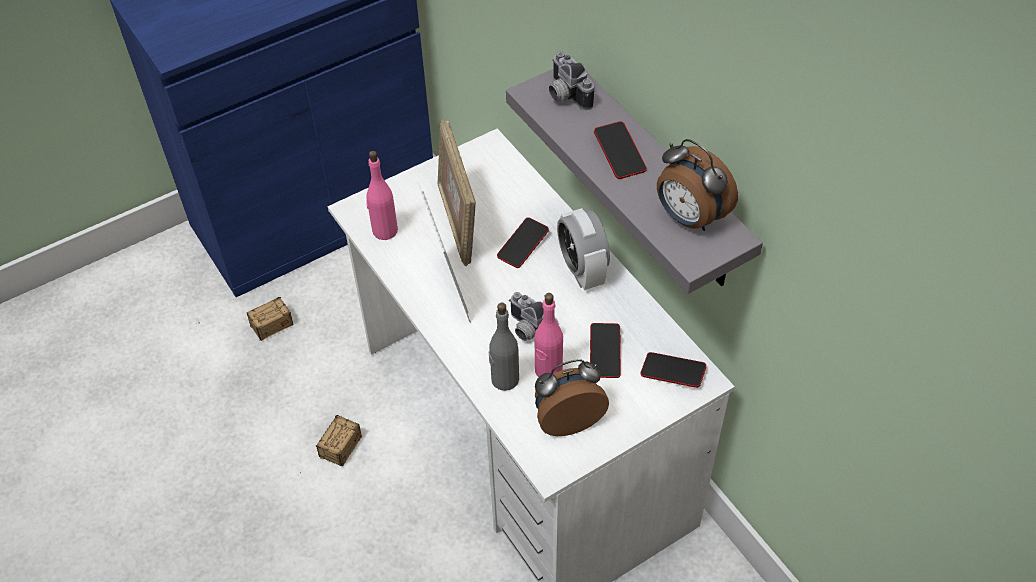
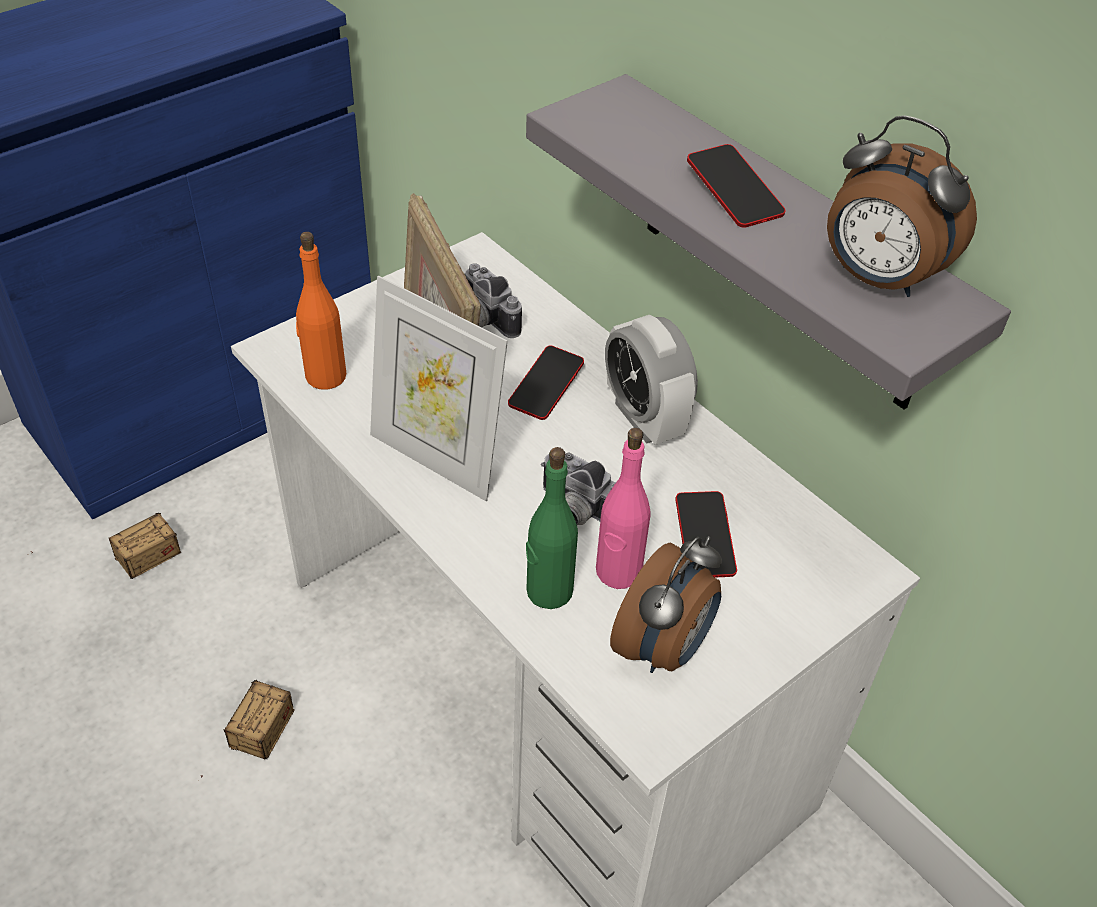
camera: 10 degrees left, 5 degrees down
(384, 230) = (325, 376): pink bottle -> orange bottle
(448, 290) = (437, 458): picture frame -> picture frame turned 150 degrees clockwise
(504, 379) = (548, 591): grey bottle -> green bottle
(565, 95) = (624, 118): camera -> camera (483, 320)
(567, 418) = (664, 648): alarm clock -> alarm clock turned 150 degrees clockwise
(672, 372) = (818, 562): phone -> none

